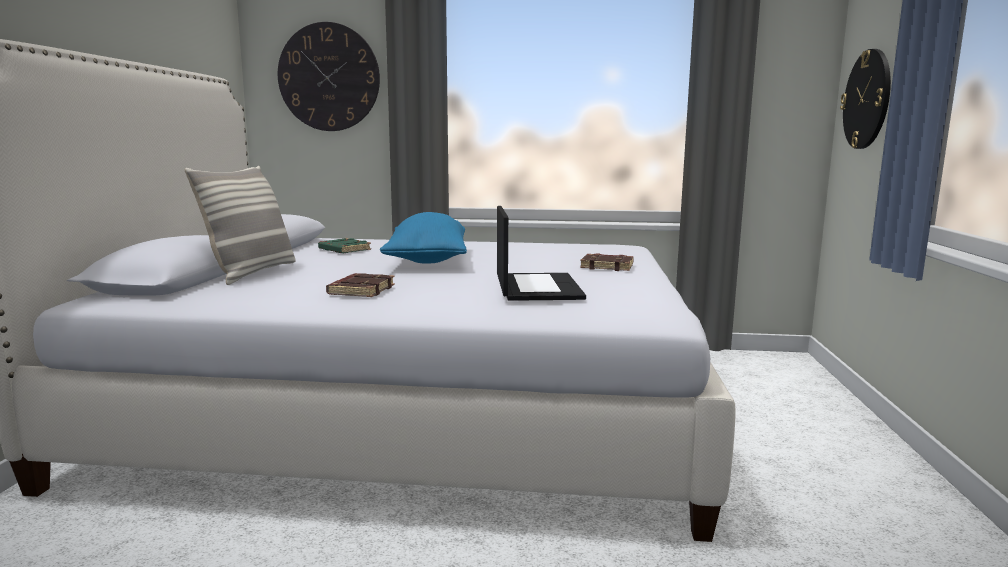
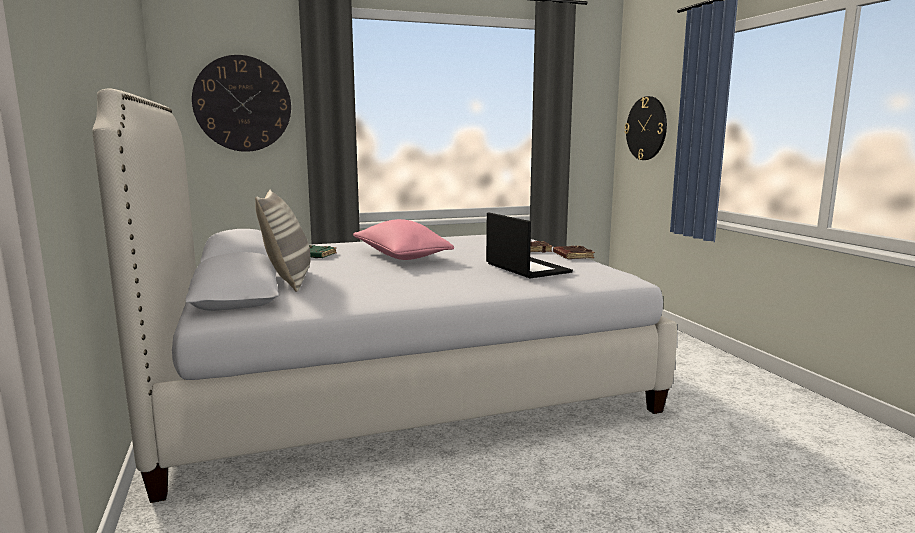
camera: 25 degrees left, 0 degrees up
(361, 290) = (412, 283): brown book -> brown book (572, 256)
(427, 260) = (401, 257): blue pillow -> pink pillow

